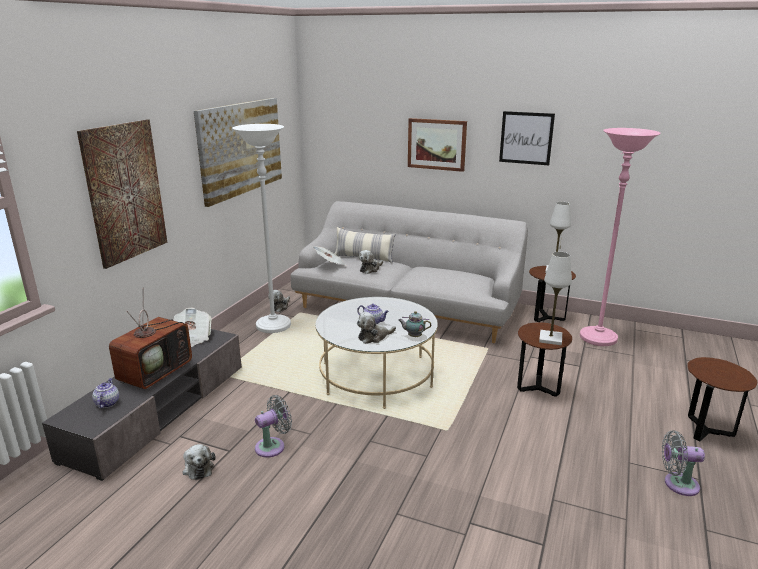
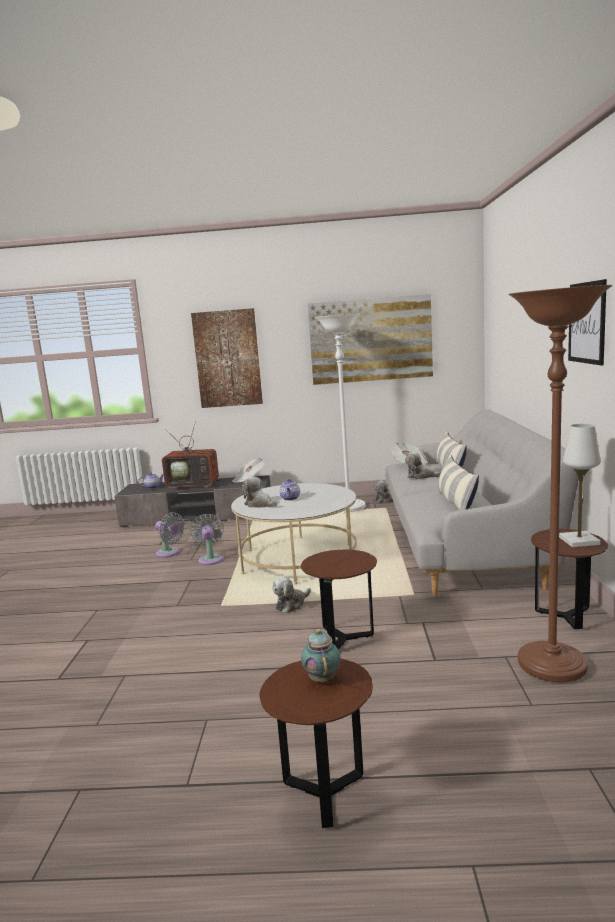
camera: 70 degrees right, 10 degrees down
(198, 467) = (138, 542): plush toy -> plush toy (291, 604)
(413, 336) = (272, 514): teapot -> teapot (322, 678)
(437, 144) = (536, 339): picture -> none
(454, 276) = (456, 502): none -> pillow
(550, 338) = (329, 566): white table lamp -> none
(598, 338) = (551, 665): pink floor lamp -> brown floor lamp
(677, 484) = (170, 763): grey fan -> grey fan (210, 559)

